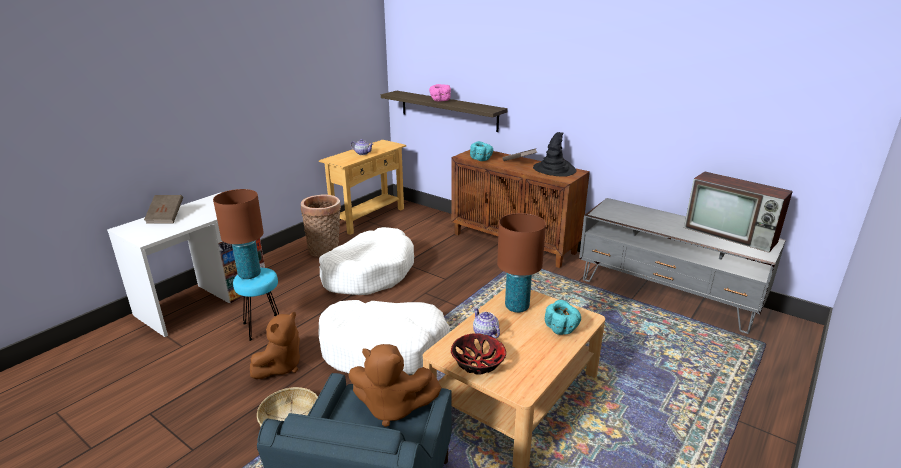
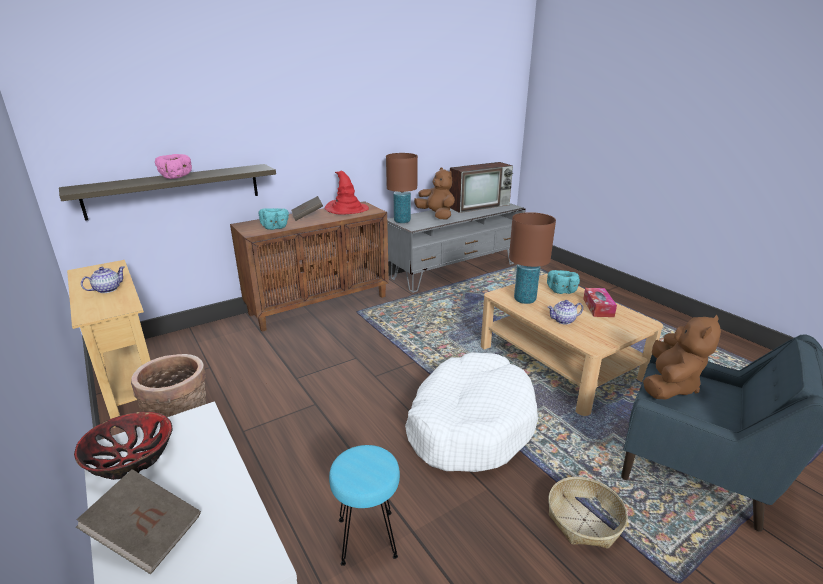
camera: 70 degrees left, 0 degrees up
(249, 275) = (357, 472): brown table lamp -> brown table lamp (402, 221)
(280, 366) = (474, 522): brown plush toy -> brown plush toy (436, 215)
(369, 273) = (294, 410): white dog bed -> none
(478, 363) = (608, 332): bowl -> bowl (131, 458)
(535, 355) = (598, 307): none -> tissue box
(554, 169) = (346, 209): black hat -> red hat

